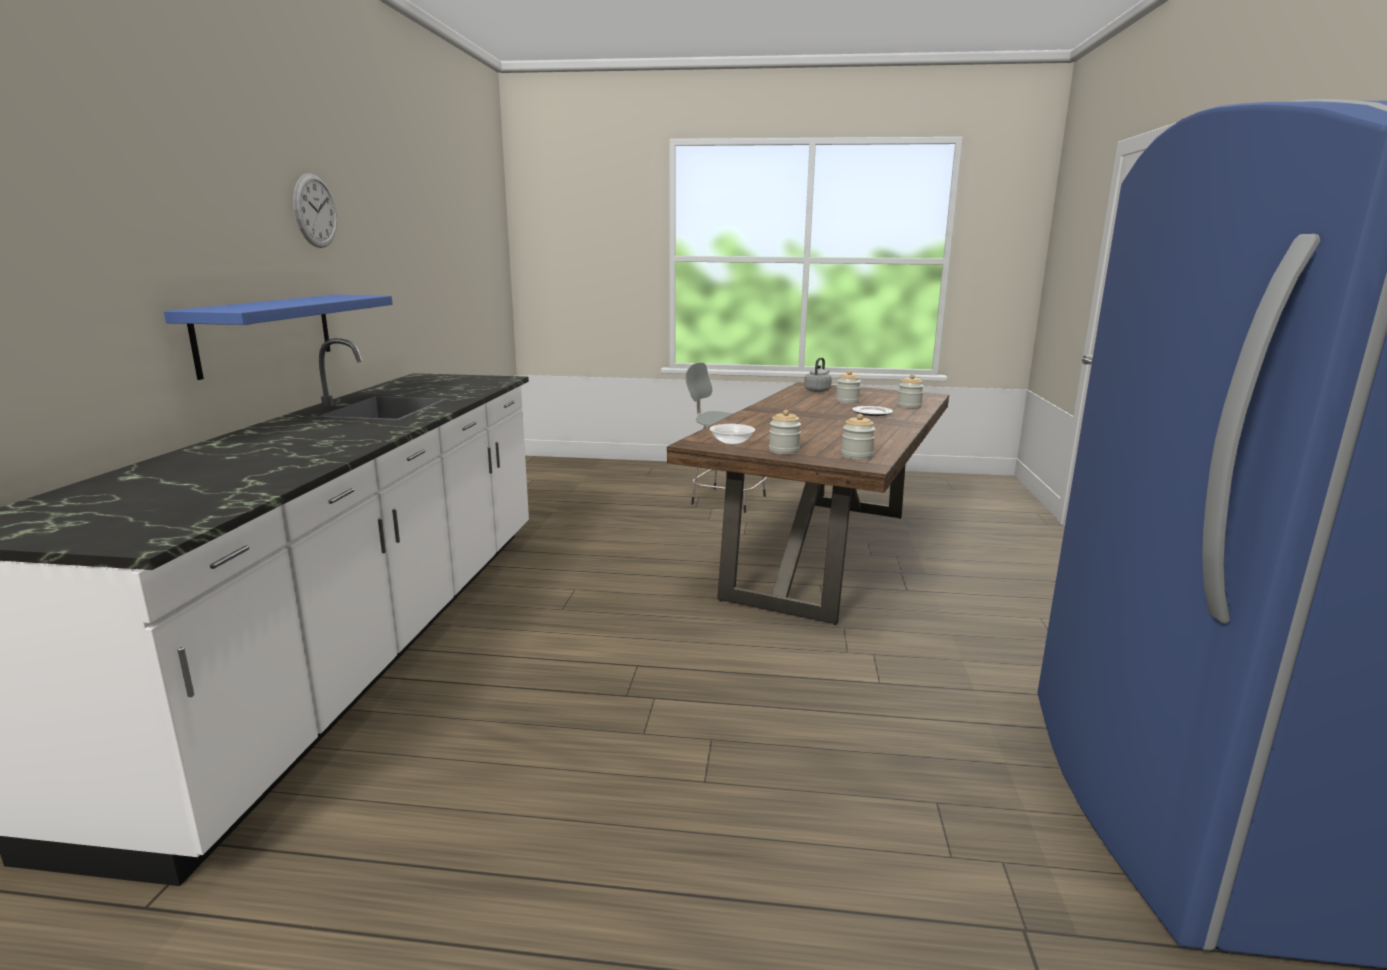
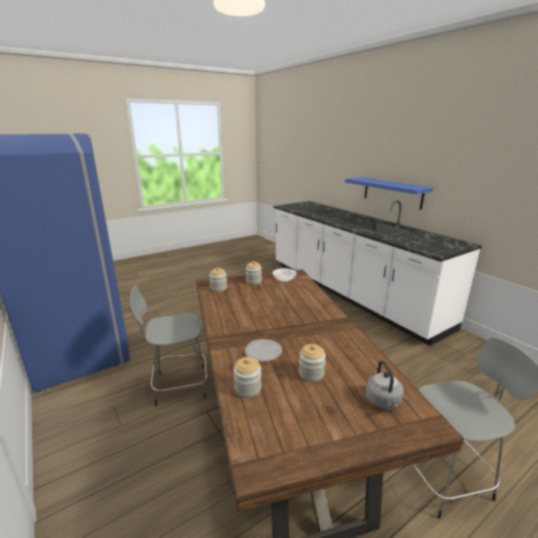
camera: 140 degrees right, 5 degrees up
(315, 211) = (435, 151): wall clock -> none
(938, 628) = (178, 385): none -> grey stool

